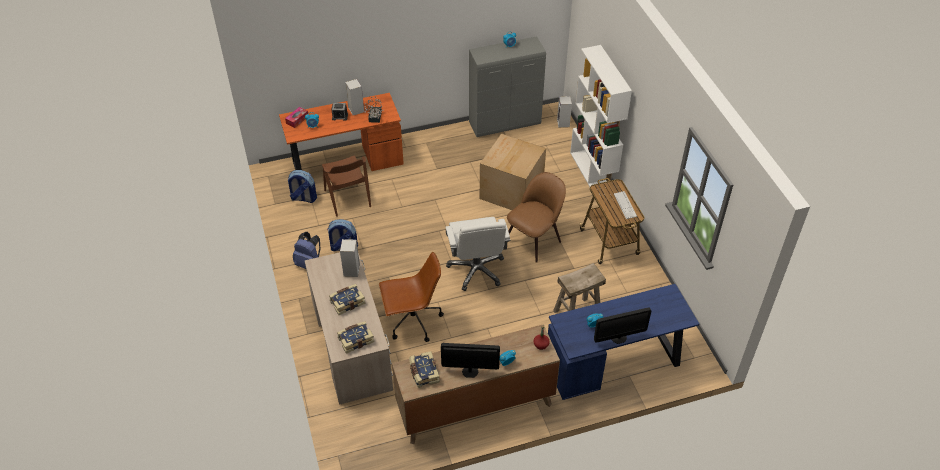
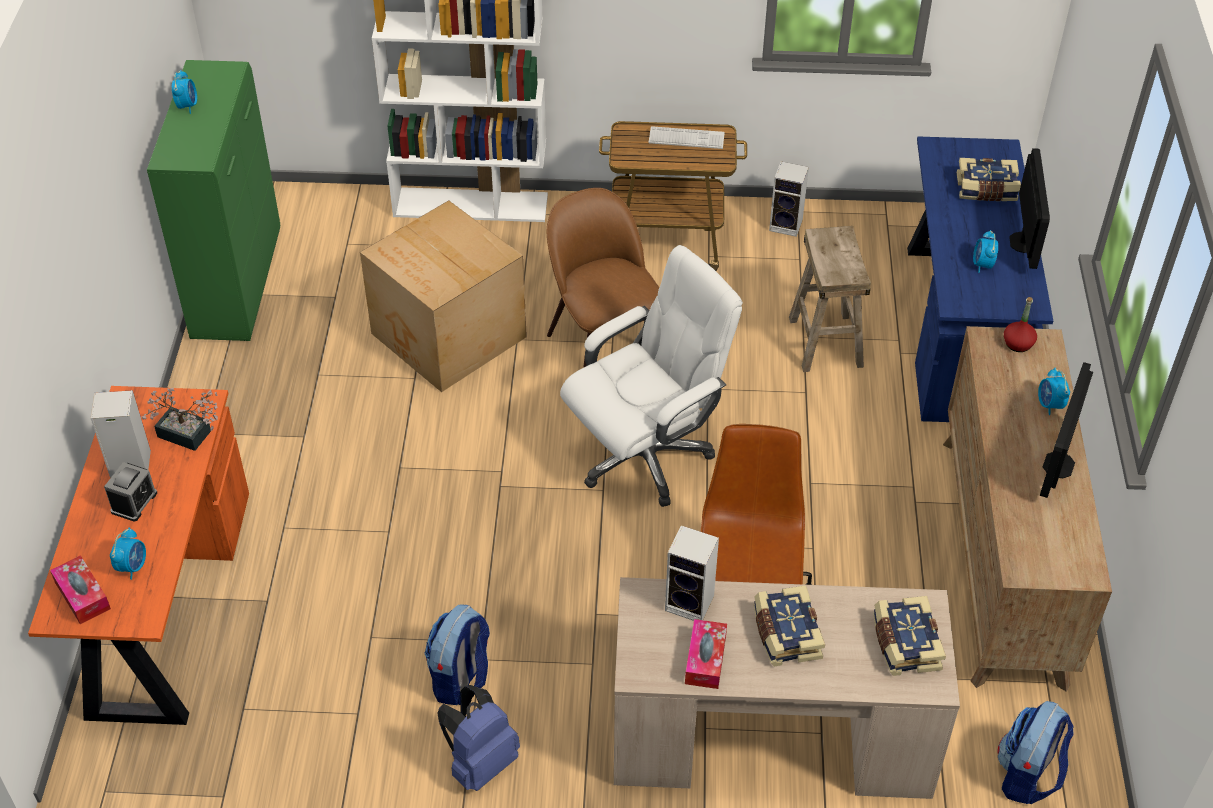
camera: 70 degrees left, 0 degrees up
(303, 198) = (241, 726): backpack -> backpack (1027, 775)
(327, 281) = (705, 659): none -> tissue box
(347, 198) = (299, 631): brown chair -> none
(423, 373) = (1044, 539): book -> book (986, 190)
(477, 270) = (645, 454): white office chair -> white office chair turned 45 degrees counterclockwise
(505, 123) = (237, 284): grey cabinet -> green cabinet
(563, 123) = (301, 199): speaker -> speaker (787, 225)

